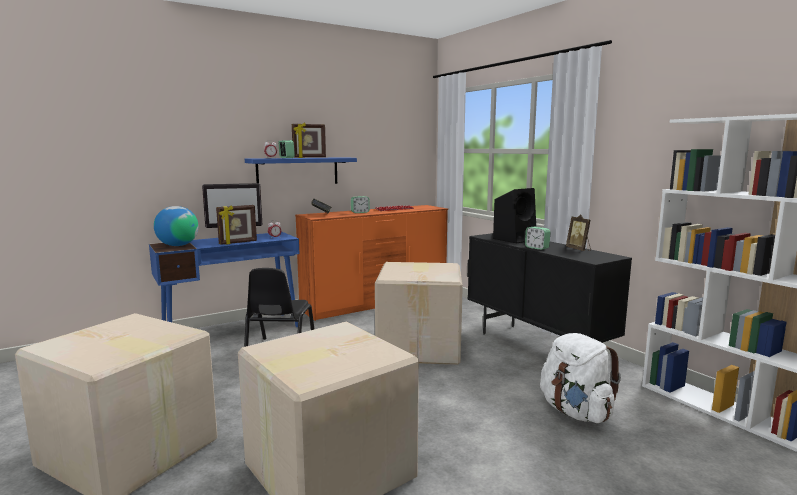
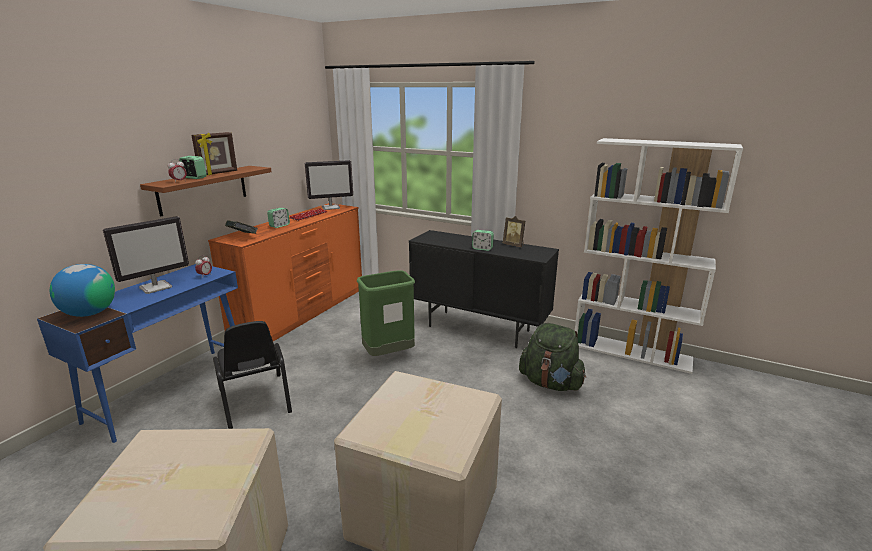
camera: 30 degrees left, 10 degrees up
(238, 242) = (169, 292): picture frame -> none
(298, 171) = (203, 189): blue shelf -> brown shelf
(420, 347) = (389, 355): cardboard box -> green trash can
(422, 207) = (331, 207): none -> monitor
(515, 239) = (452, 239): black speaker -> none
(576, 412) = (550, 383): white backpack -> green backpack

